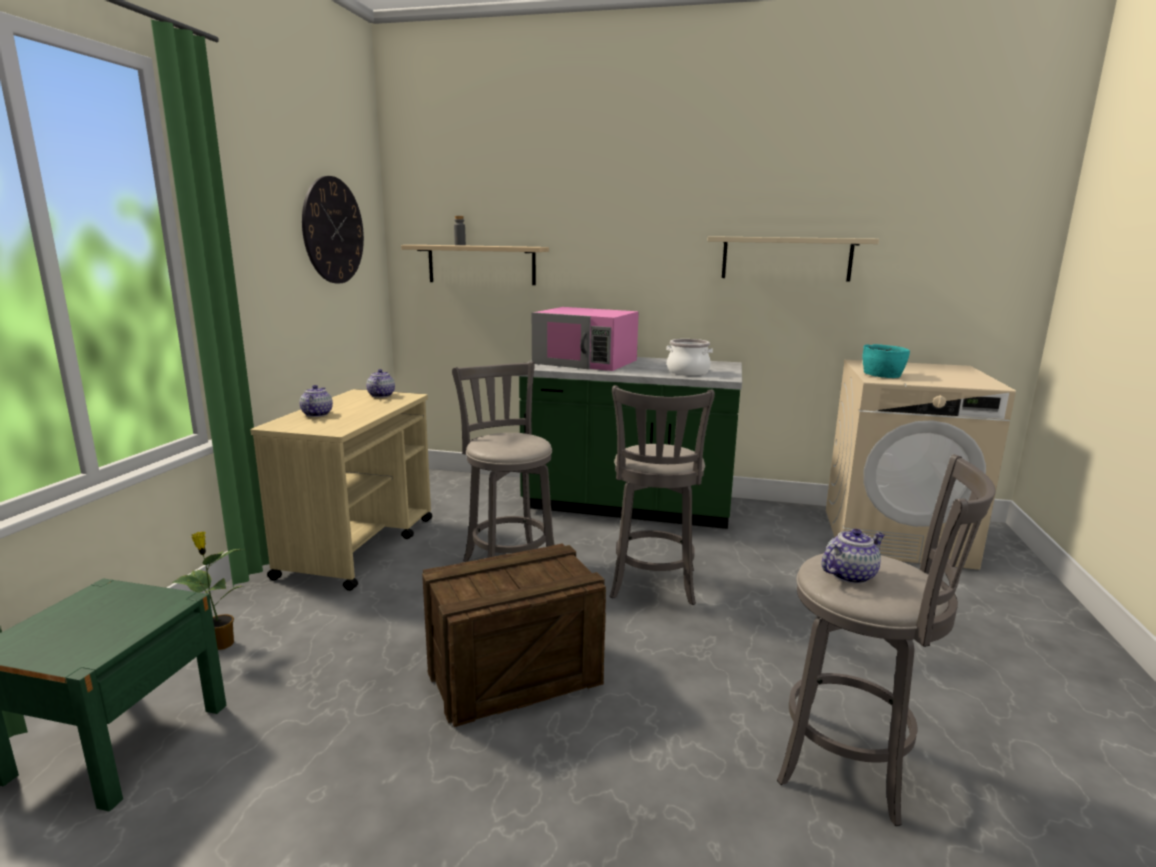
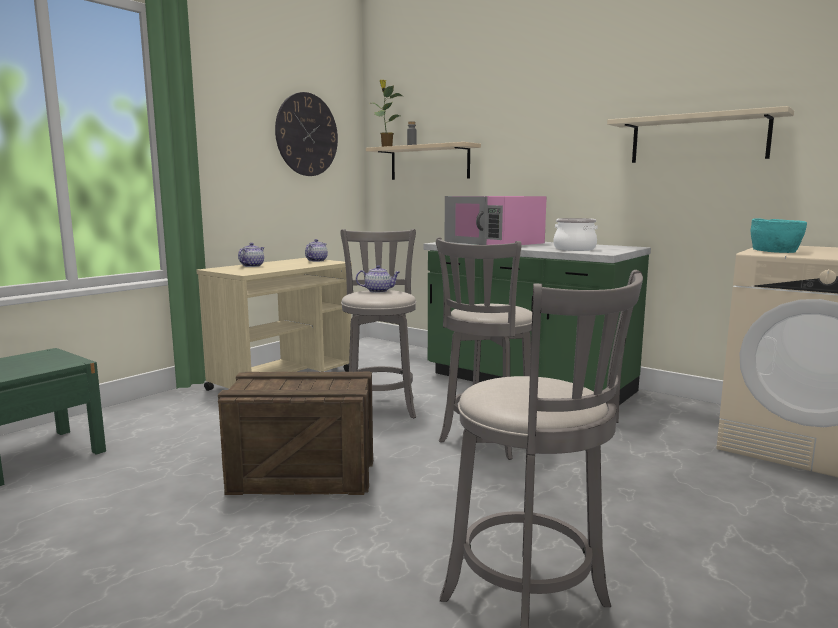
camera: 25 degrees right, 5 degrees down
(221, 644) = (139, 419): potted plant -> potted plant (386, 147)
(850, 575) = (507, 387): teapot -> teapot (378, 291)

